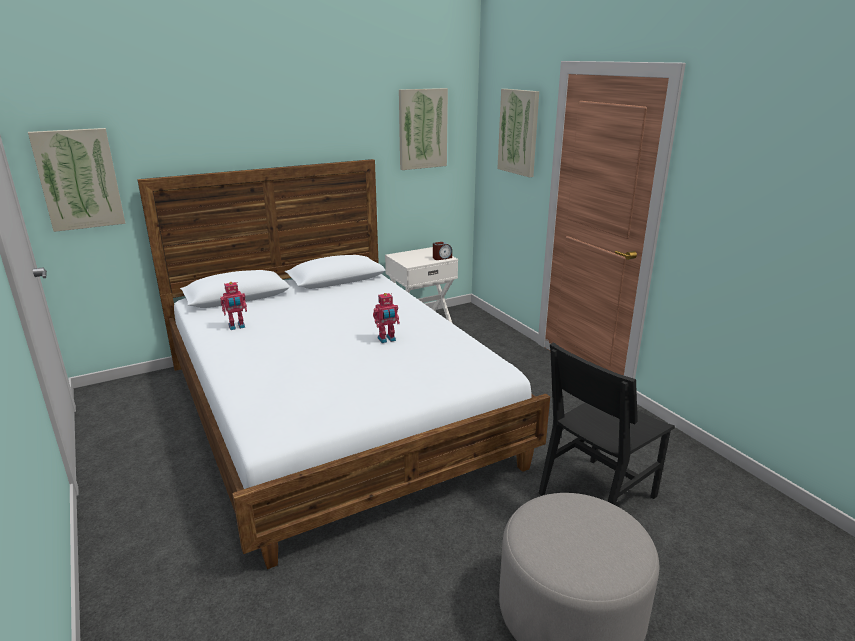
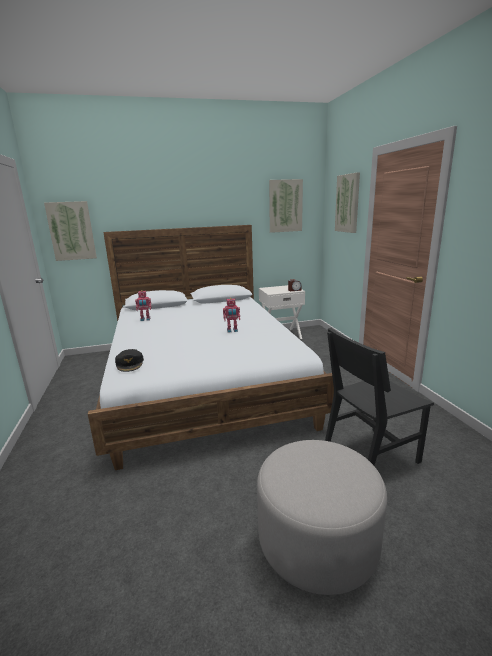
camera: 15 degrees right, 5 degrees down
(269, 412) = (130, 363): none -> black cap

